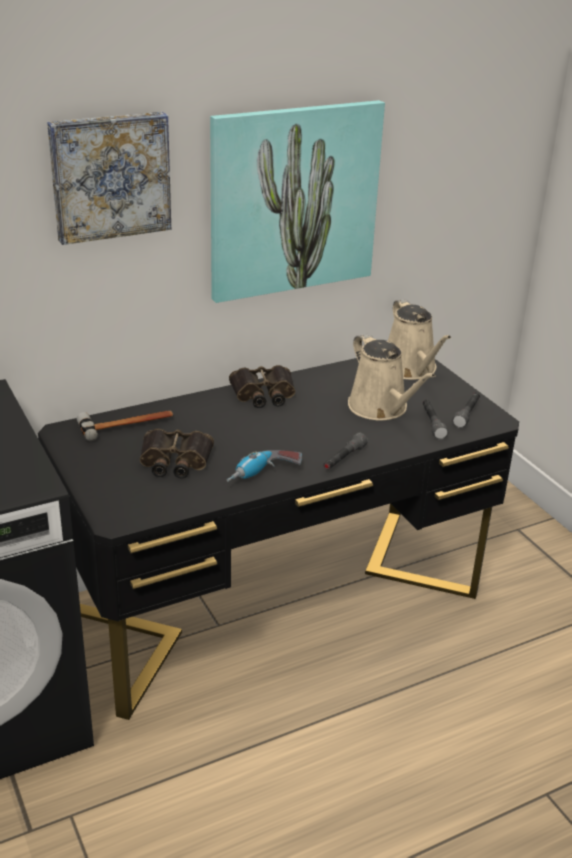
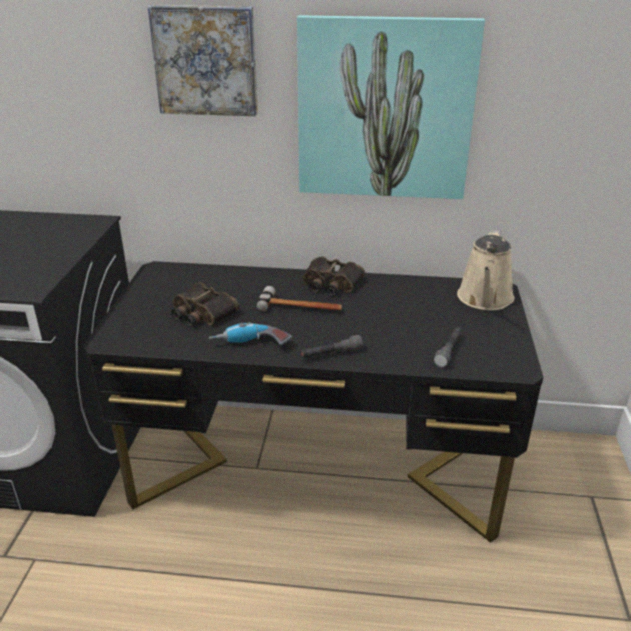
camera: 35 degrees right, 0 degrees up
(127, 425) = (203, 277): hammer -> hammer (300, 307)
(381, 408) = (416, 323): beige watering can -> none
(467, 414) = (493, 353): grey flashlight -> none

